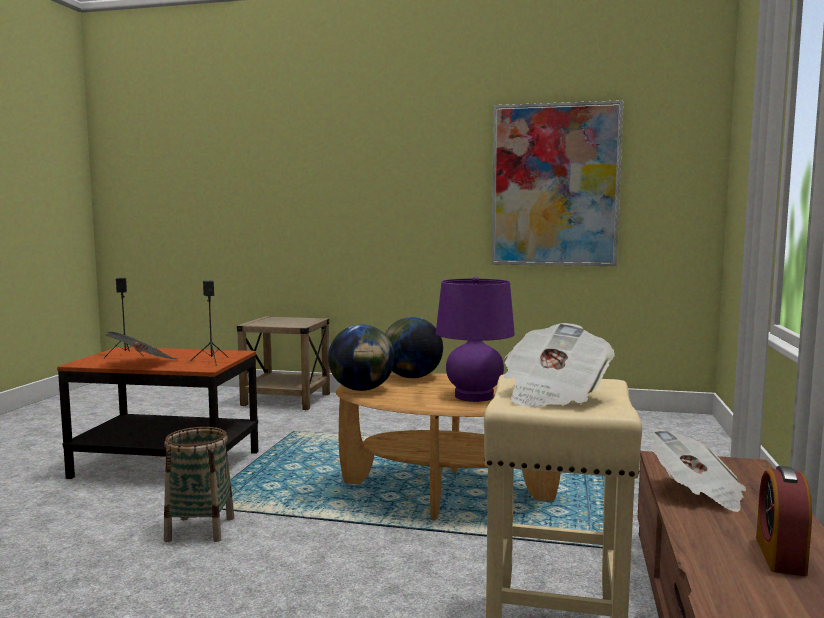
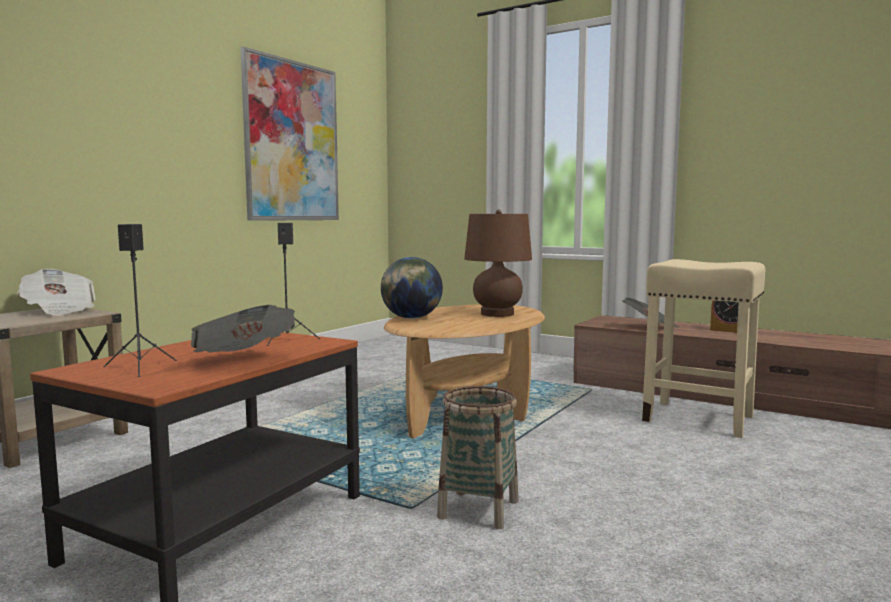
camera: 70 degrees left, 0 degrees up
(362, 389) = (441, 328): globe -> none
(474, 396) = (497, 314): purple table lamp -> brown table lamp
(552, 395) = (717, 262): newspaper -> newspaper (59, 311)

